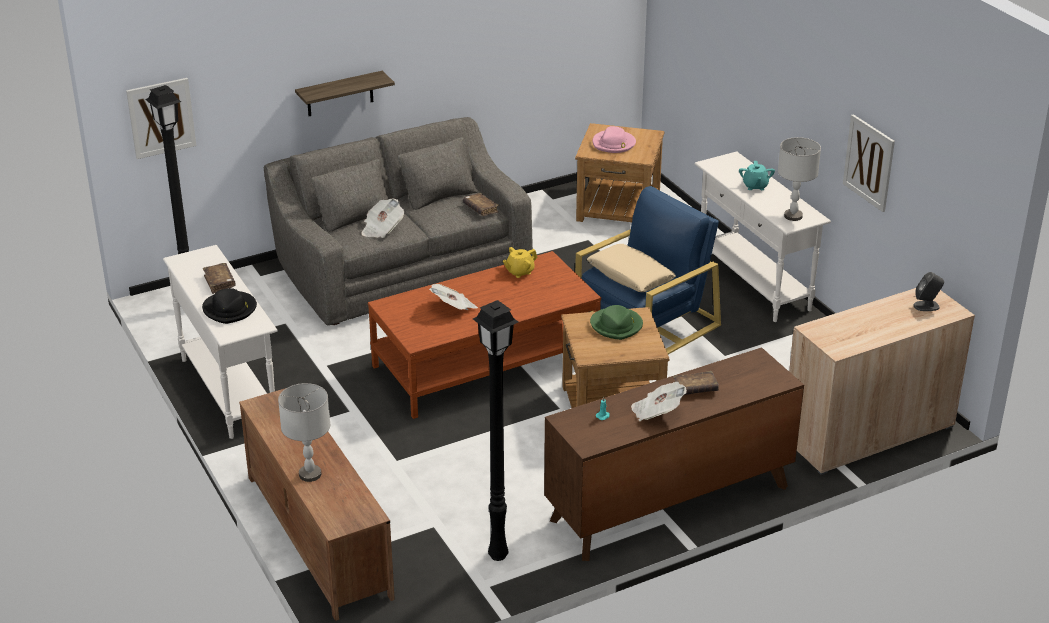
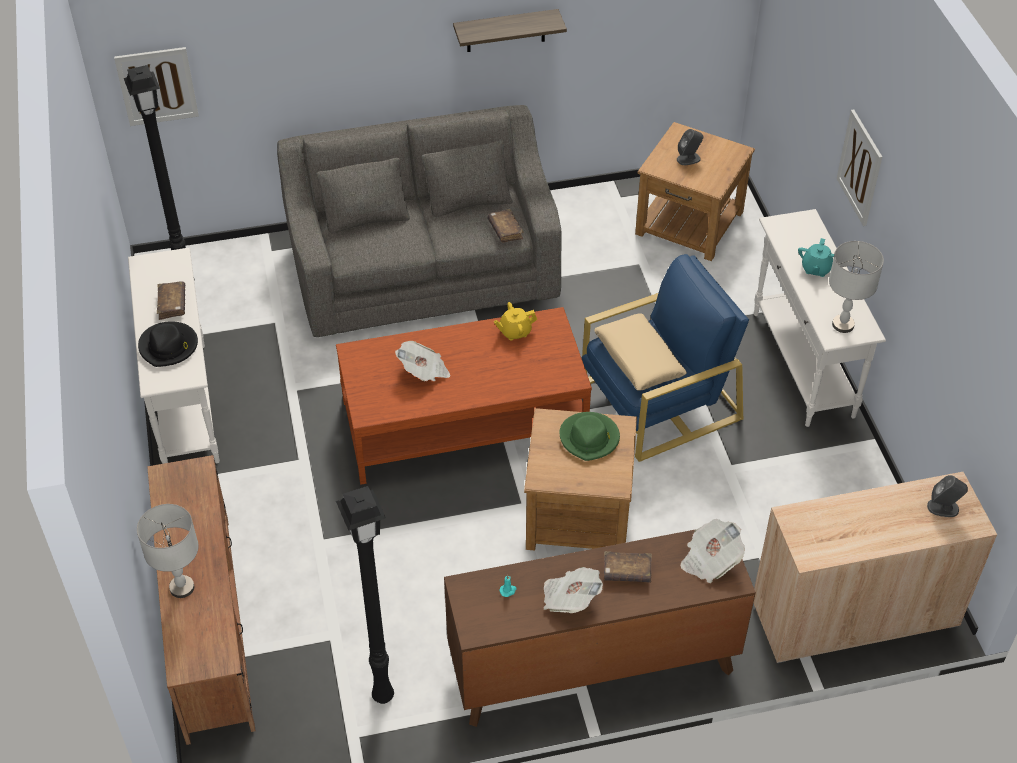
camera: 15 degrees right, 15 degrees up
(340, 94) = (369, 72): shelf -> shelf (506, 31)
(382, 229) = (386, 241): newspaper -> newspaper (710, 560)
(614, 144) = (689, 159): pink hat -> grey speaker
(869, 162) = (931, 302): picture -> picture (860, 167)

